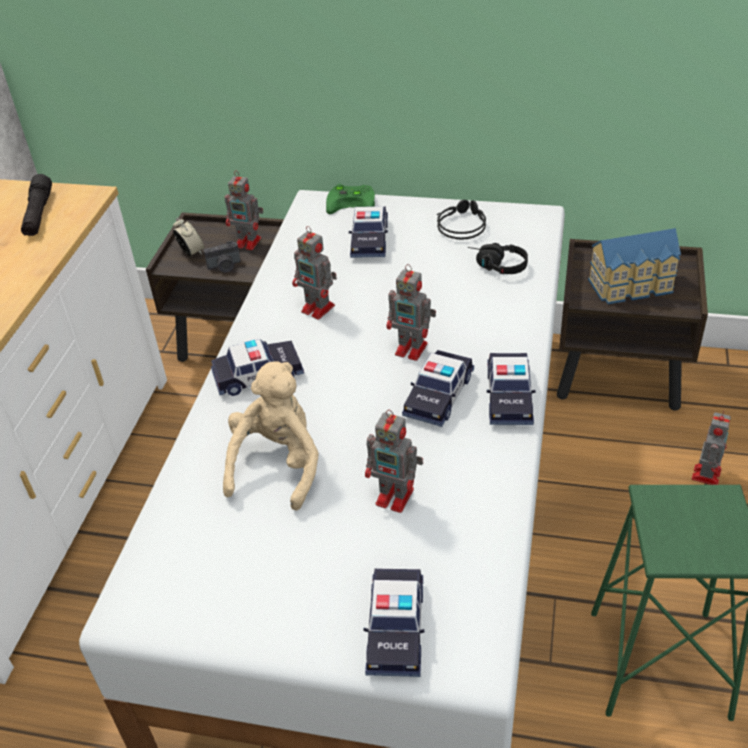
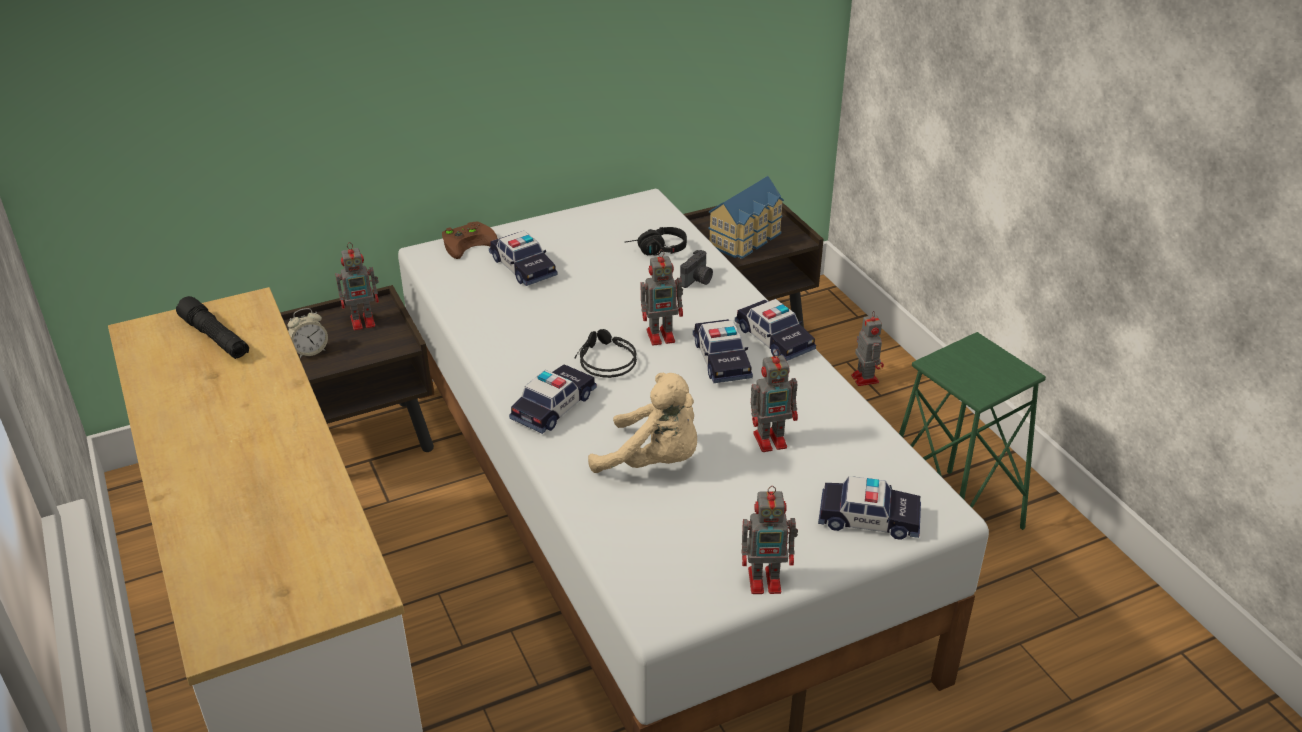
camera: 40 degrees left, 5 degrees down
(191, 252) = (310, 351): alarm clock -> alarm clock turned 135 degrees clockwise
(224, 266) = (363, 350): camera -> camera (697, 280)
(277, 465) = (653, 461): beige plush toy -> beige plush toy turned 135 degrees clockwise
(319, 309) = (545, 336): toy robot -> toy robot (766, 580)
(353, 202) = (469, 242): green game controller -> brown game controller
(395, 628) = (868, 519): toy car -> toy car turned 45 degrees counterclockwise
(461, 225) = (590, 229): black headphones -> black headphones (604, 360)

